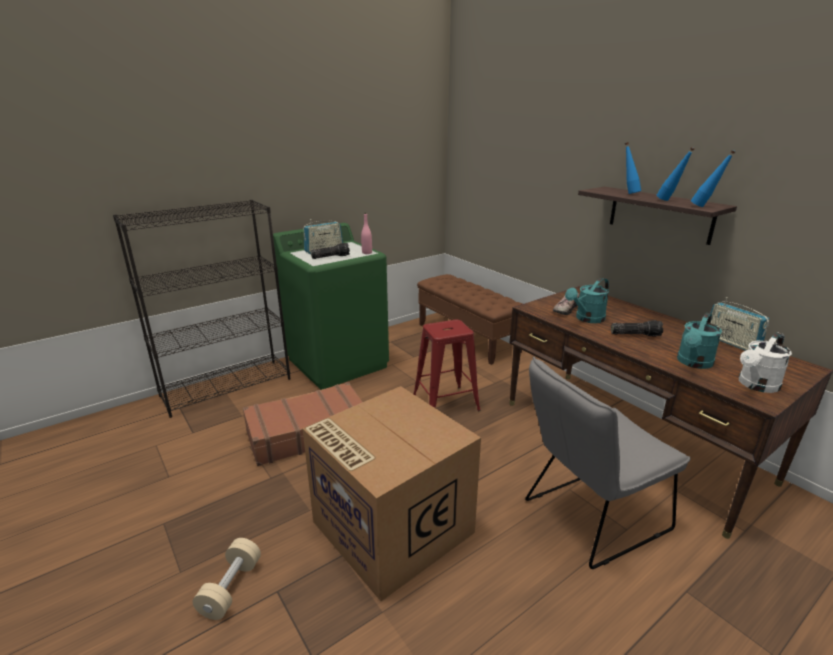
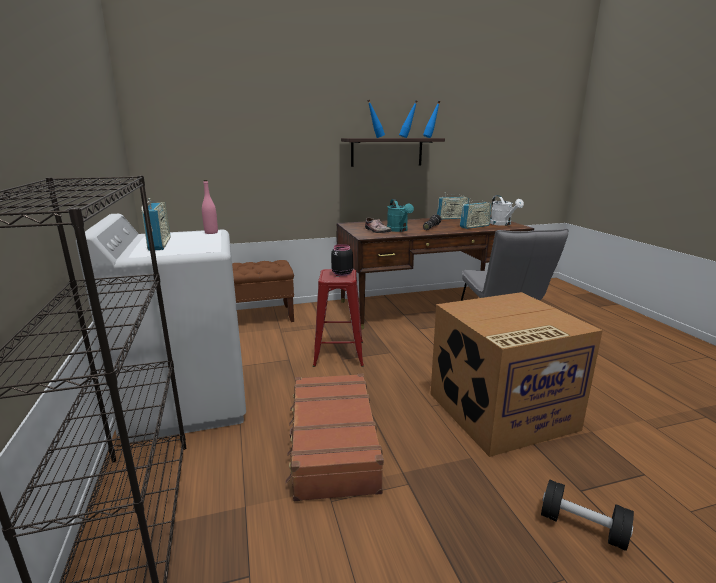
camera: 70 degrees left, 5 degrees down
(231, 588) = (582, 527): beige dumbbell -> black dumbbell
(330, 257) = (196, 243): flashlight -> none
(338, 362) = (188, 401): green washing machine -> white washing machine
(451, 329) = (341, 274): none -> black jar
(693, 363) = (474, 226): turquoise watering can -> radio

